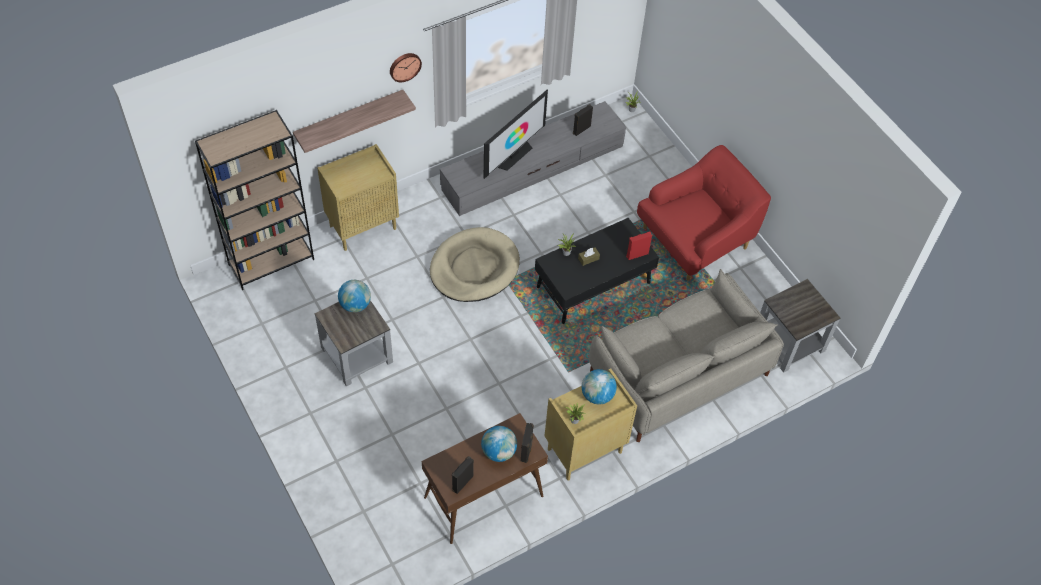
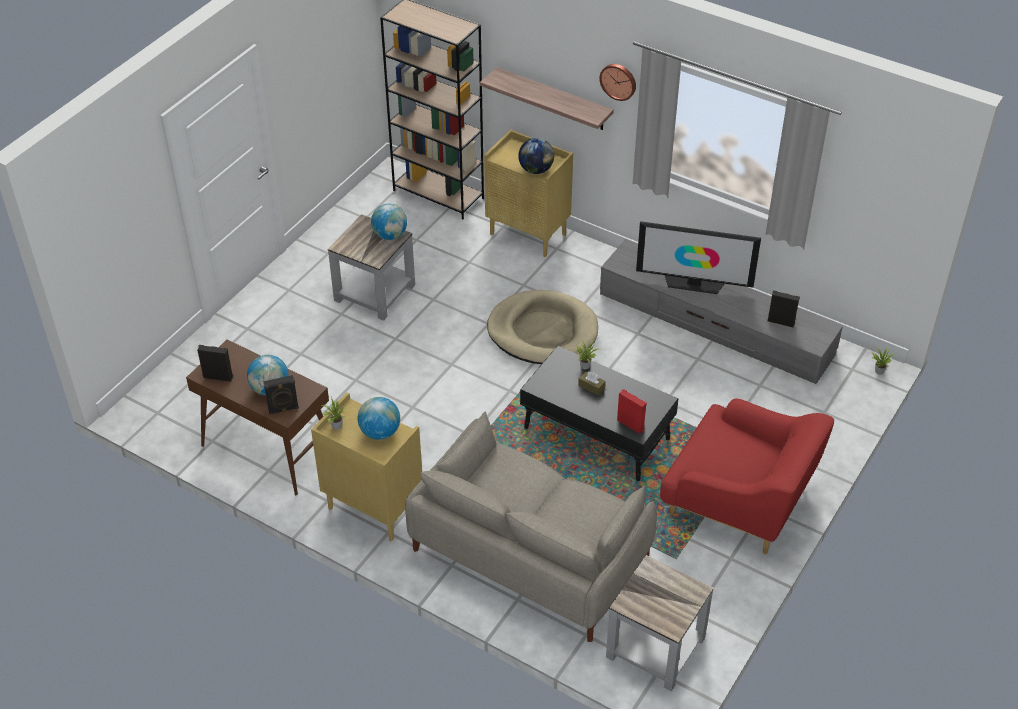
camera: 65 degrees right, 10 degrees down
(374, 175) = (535, 170): none -> globe

